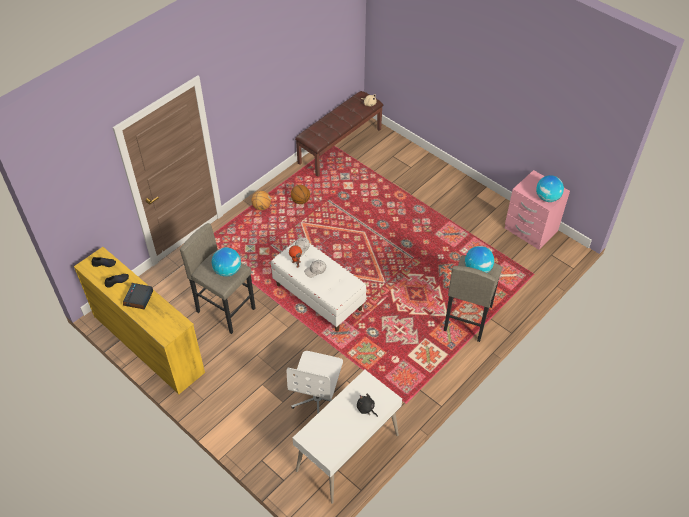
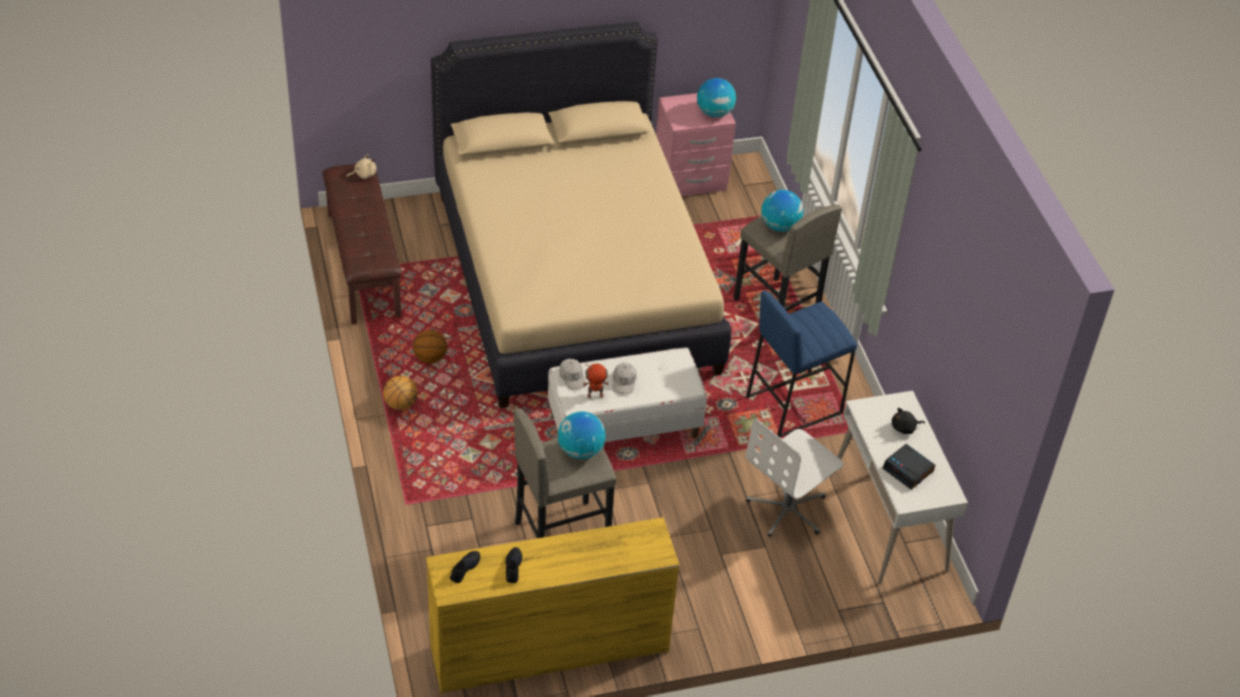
camera: 60 degrees left, 5 degrees down
(138, 298) = (568, 556): alarm clock -> alarm clock (908, 470)
(318, 399) = (788, 509): white office chair -> white office chair turned 90 degrees clockwise
(399, 363) = (793, 405): none -> blue stool
(404, 224) = (574, 281): none -> beige bed

